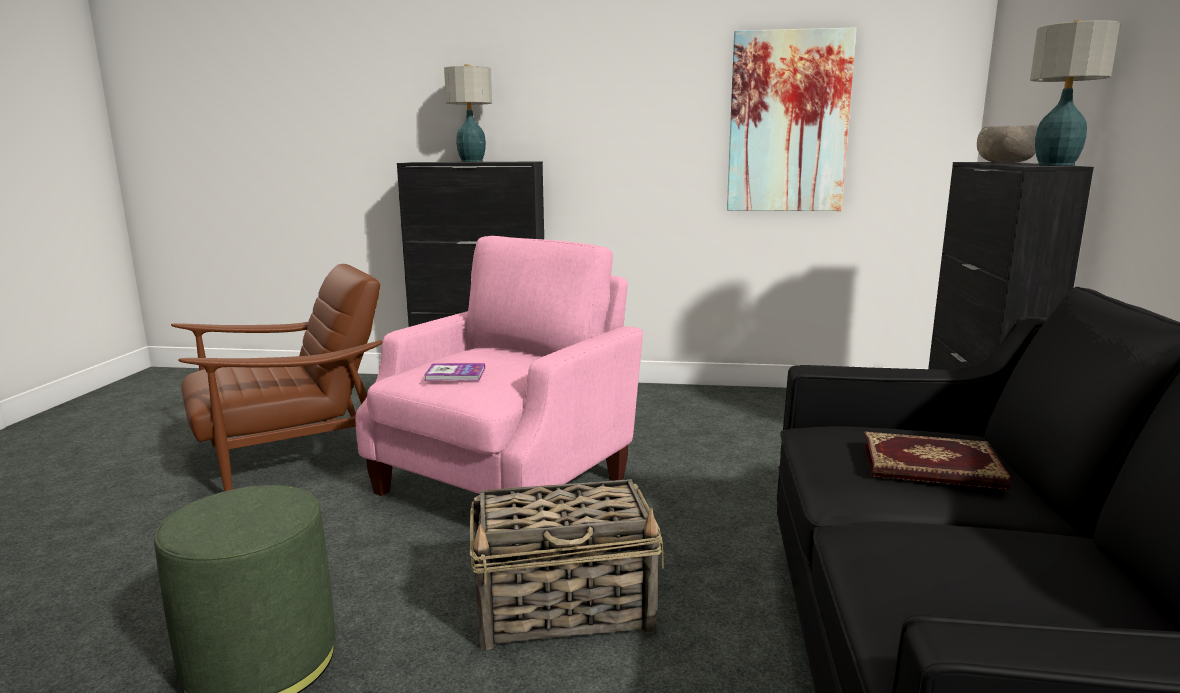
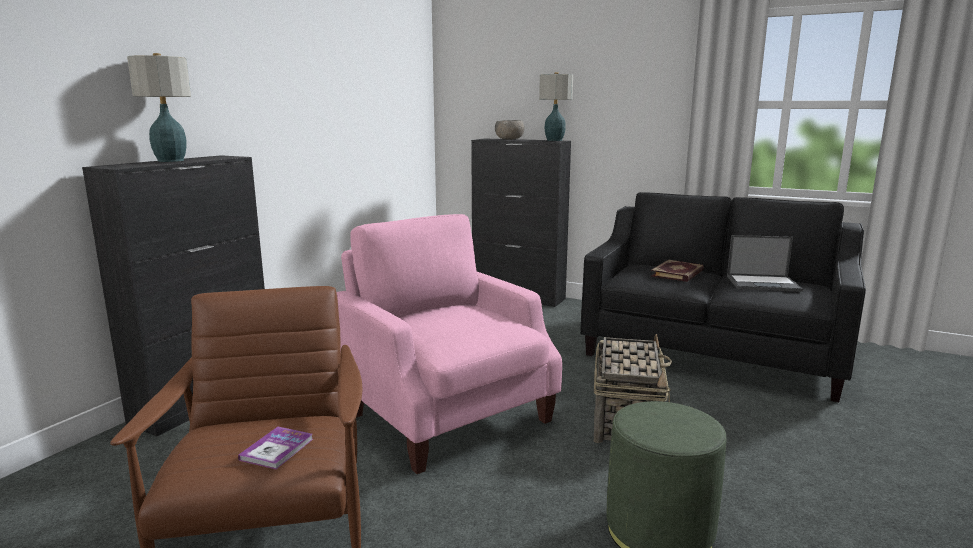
camera: 70 degrees left, 0 degrees up
(455, 374) = (476, 330): book -> book (277, 449)
(788, 122) = (364, 115): picture -> none
(1003, 568) = (763, 283): none -> laptop

